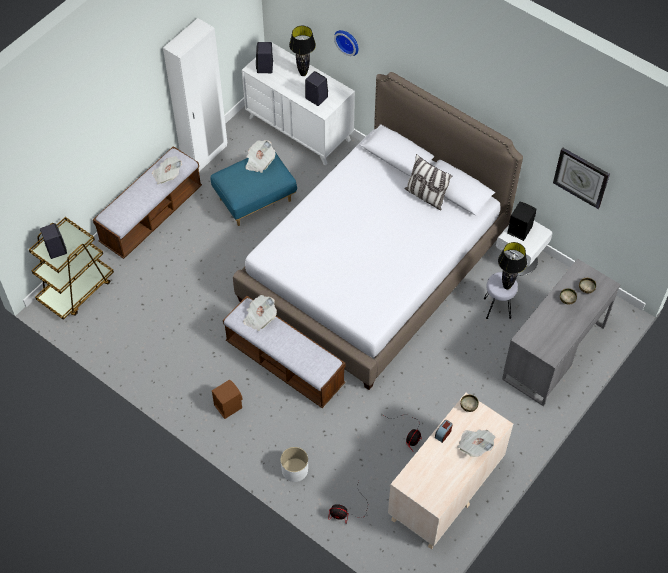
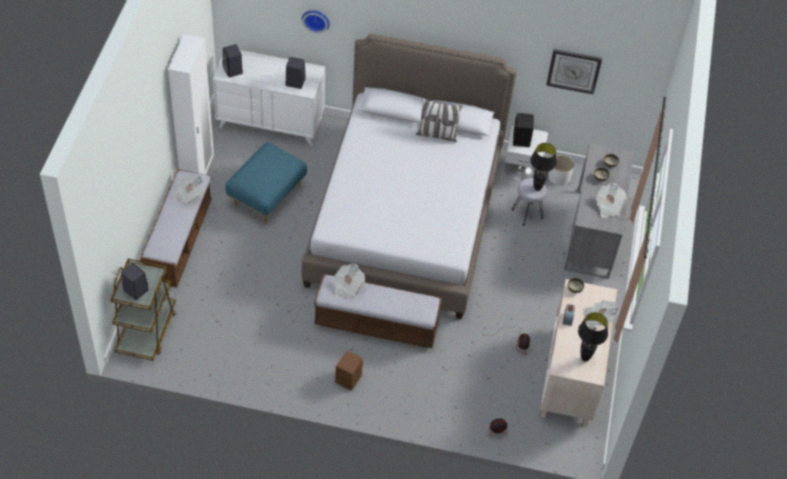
camera: 30 degrees left, 5 degrees down
(259, 162) = (265, 157): newspaper -> newspaper (608, 206)
(295, 469) = (437, 408): white planter -> white planter (559, 177)
(303, 74) = (270, 65): black table lamp -> black table lamp (584, 358)

